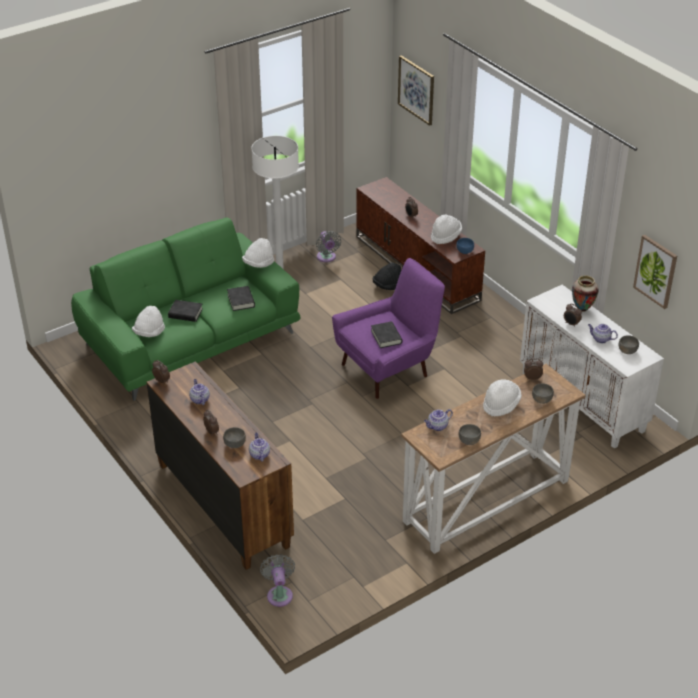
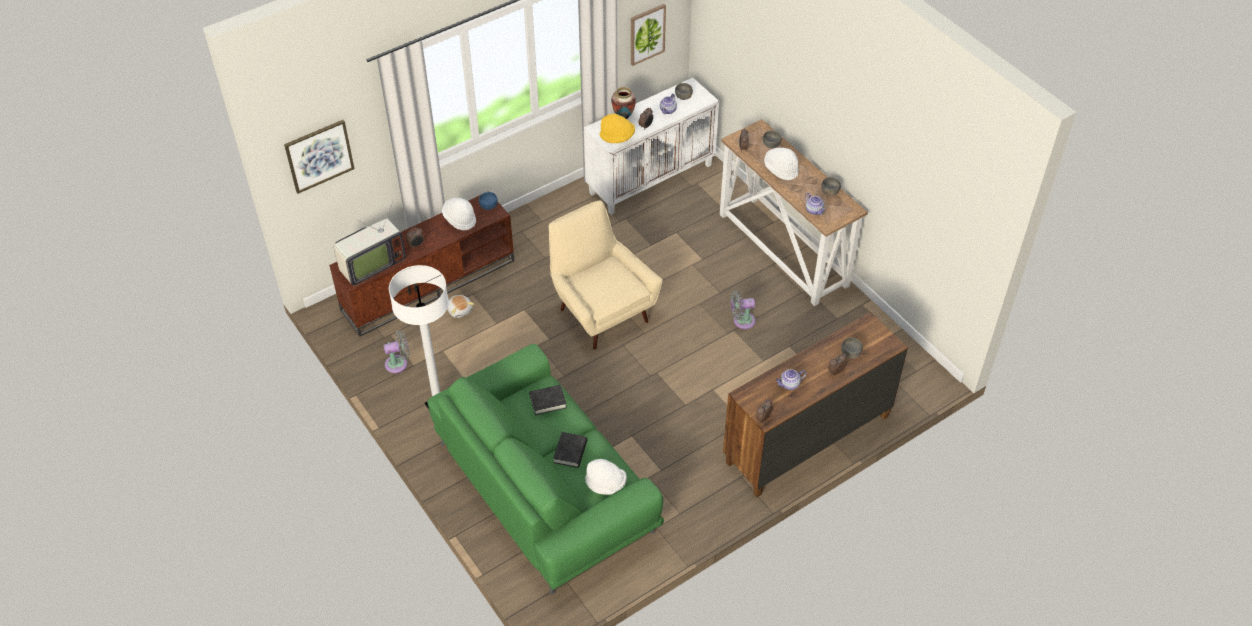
camera: 90 degrees left, 10 degrees up
(258, 264) = (498, 377): white hat -> none
(259, 454) = (862, 334): teapot -> none
(279, 594) = (911, 391): grey fan -> grey fan (741, 321)
(386, 195) = (370, 265): none -> television
(386, 337) = (615, 279): black book -> none
(387, 286) = (460, 310): black hat -> plush toy
(389, 368) = (601, 311): purple armchair -> beige armchair
(550, 305) = (617, 137): none -> yellow hat

